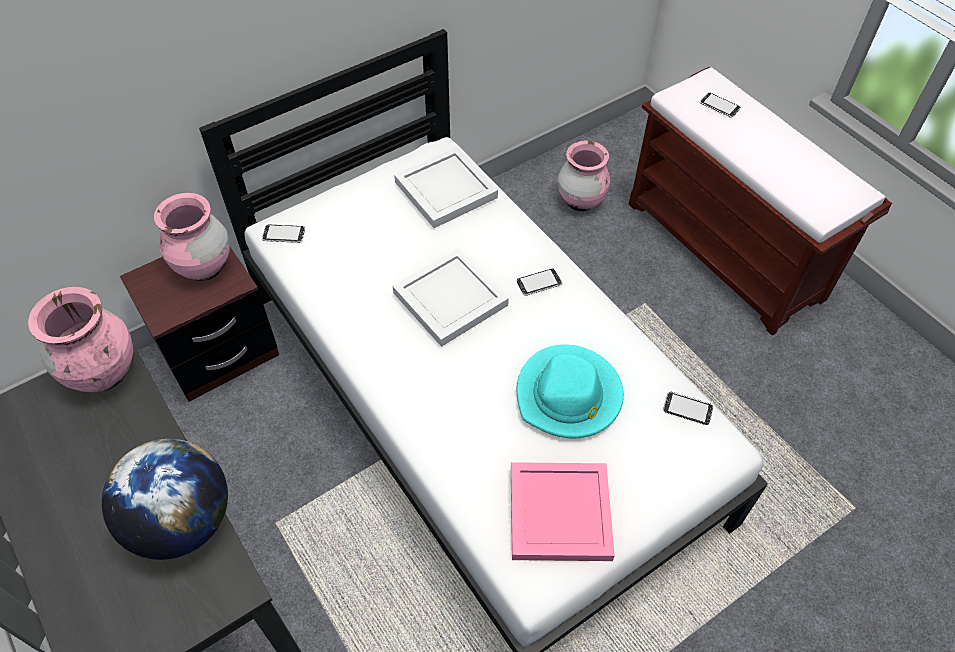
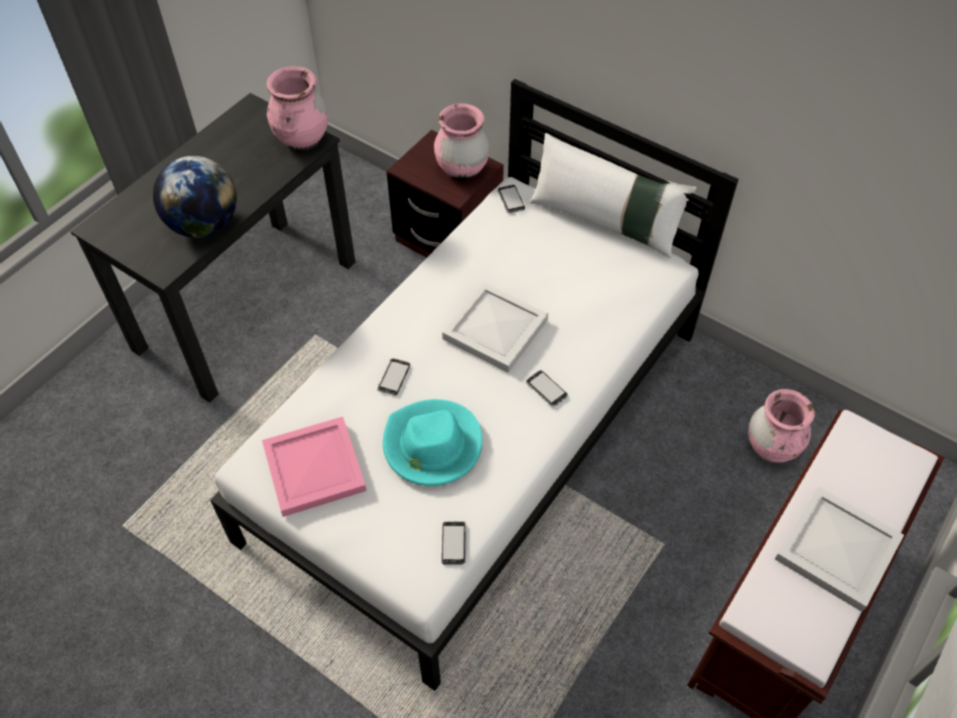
camera: 70 degrees right, 0 degrees up
(358, 175) = (605, 222): none -> white pillow
(445, 191) = (618, 286): white tray -> white tray (835, 550)
(719, 106) = (869, 477): phone -> phone (393, 377)

